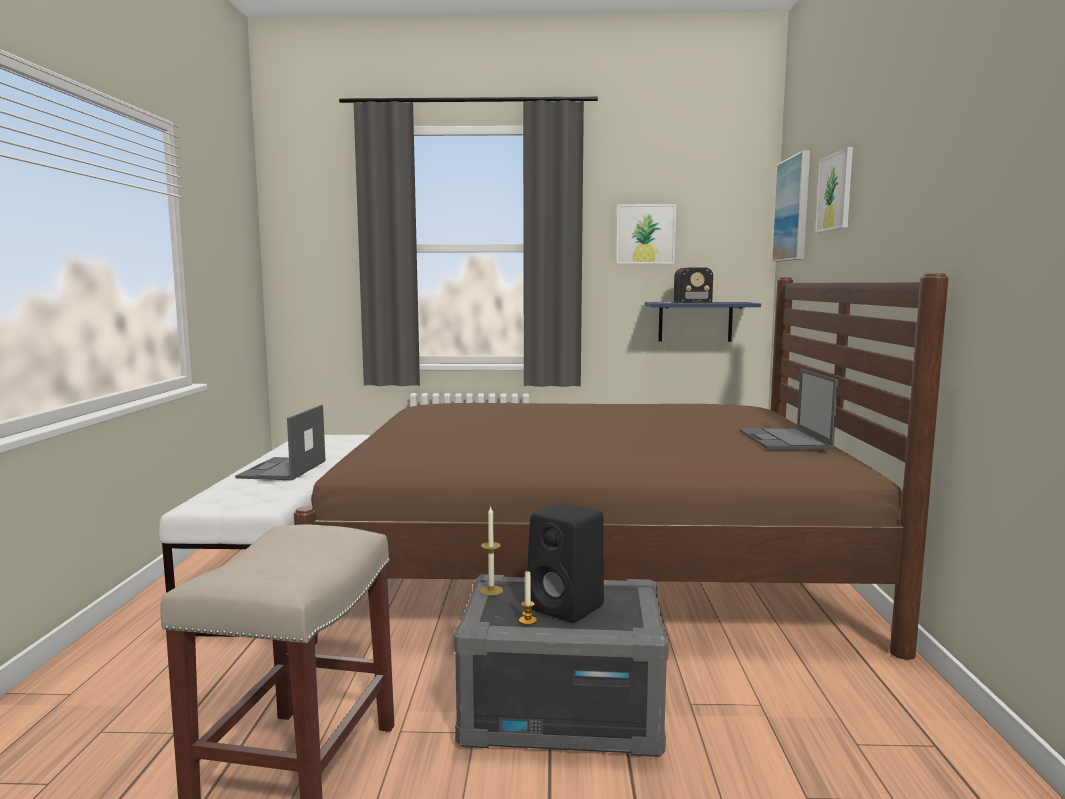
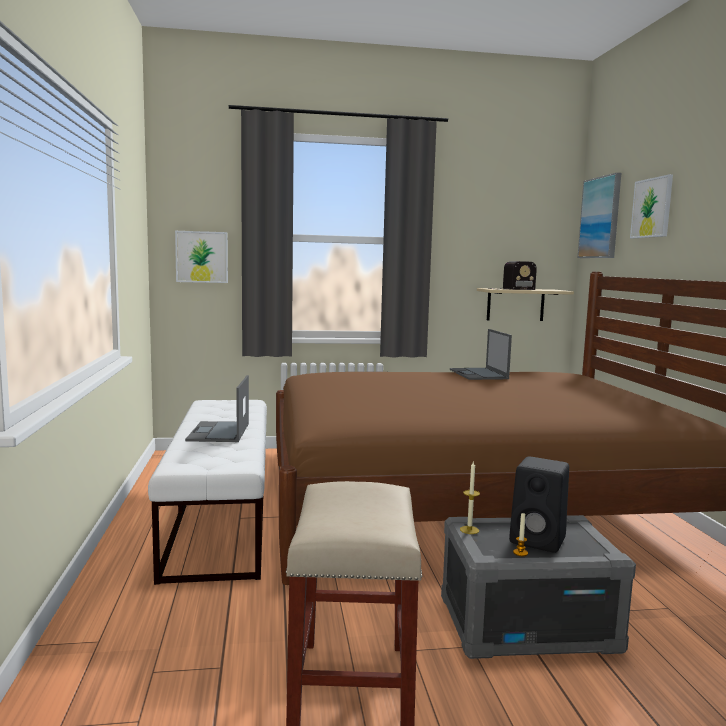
camera: 10 degrees left, 0 degrees up
(645, 234) = (479, 232): picture -> picture (202, 257)
(695, 321) = (515, 304): blue shelf -> beige shelf
(785, 440) = (638, 402): laptop -> laptop (479, 374)

